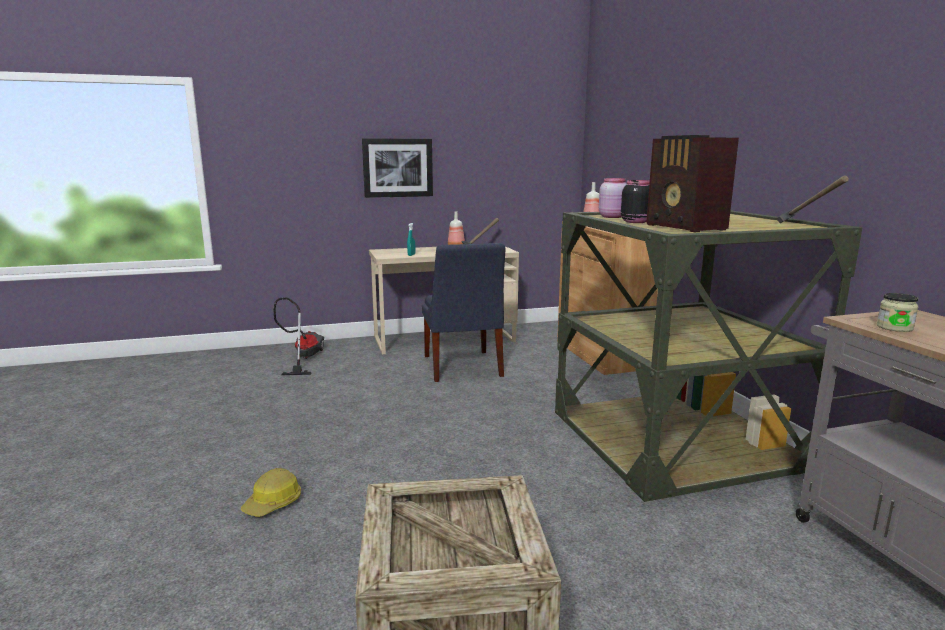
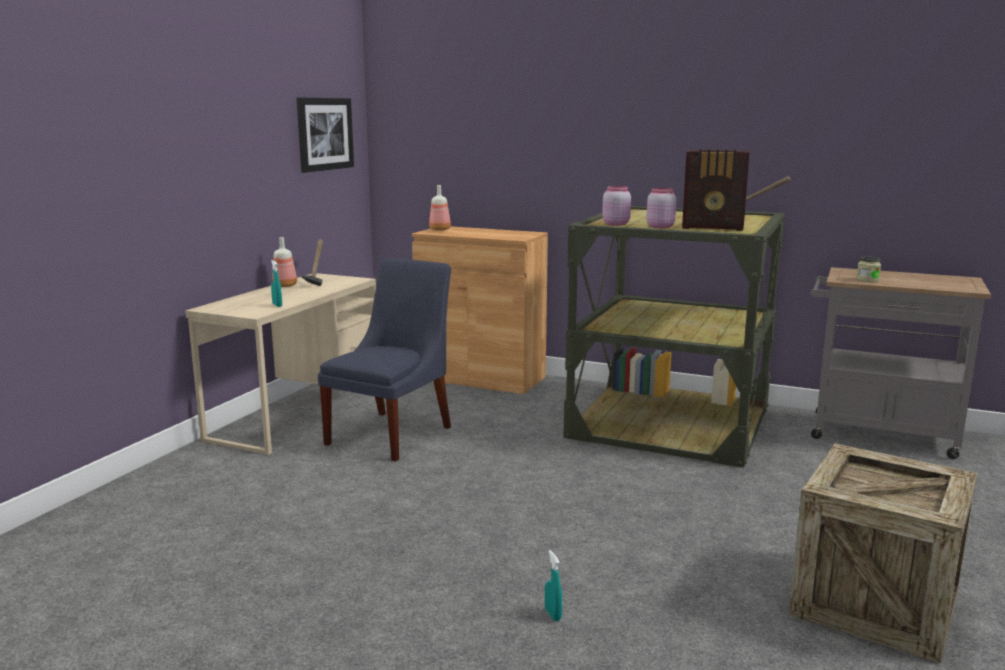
camera: 50 degrees left, 0 degrees up
(273, 503) = (553, 614): hard hat -> turquoise spray bottle
(303, 358) = (174, 498): vacuum cleaner -> none
(398, 168) = (205, 183): picture -> picture (324, 134)
(462, 367) = (393, 433): blue chair -> blue chair turned 90 degrees counterclockwise
(636, 222) = (660, 227): black jar -> pink jar

